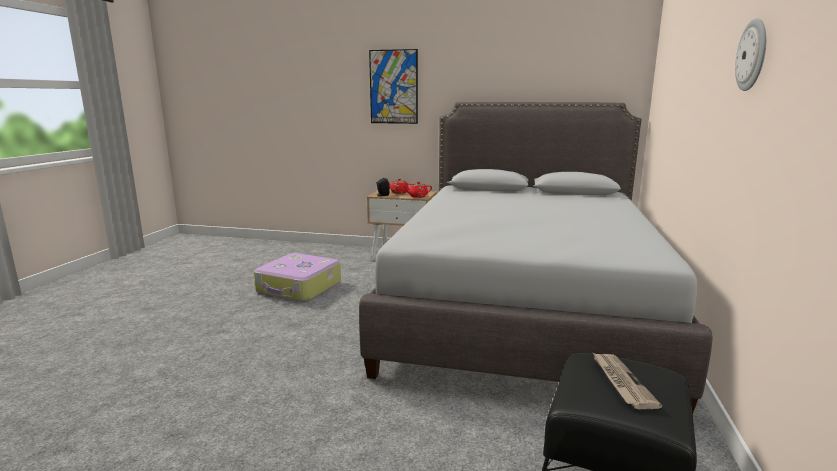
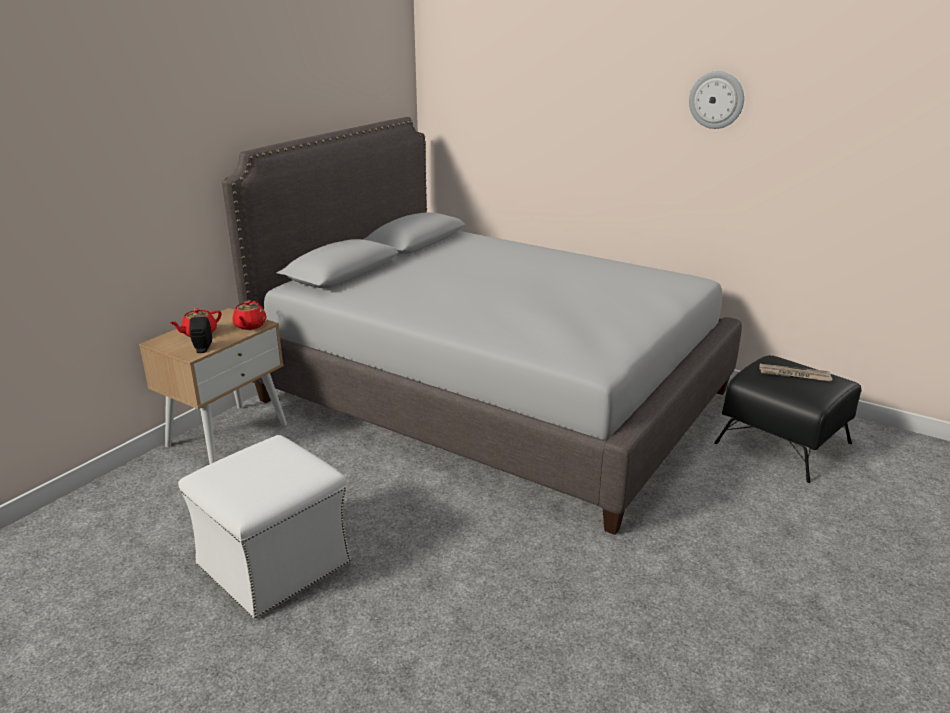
camera: 70 degrees left, 10 degrees up
(299, 287) = (275, 563): suitcase -> white ottoman
(393, 87) = (126, 142): picture -> none

